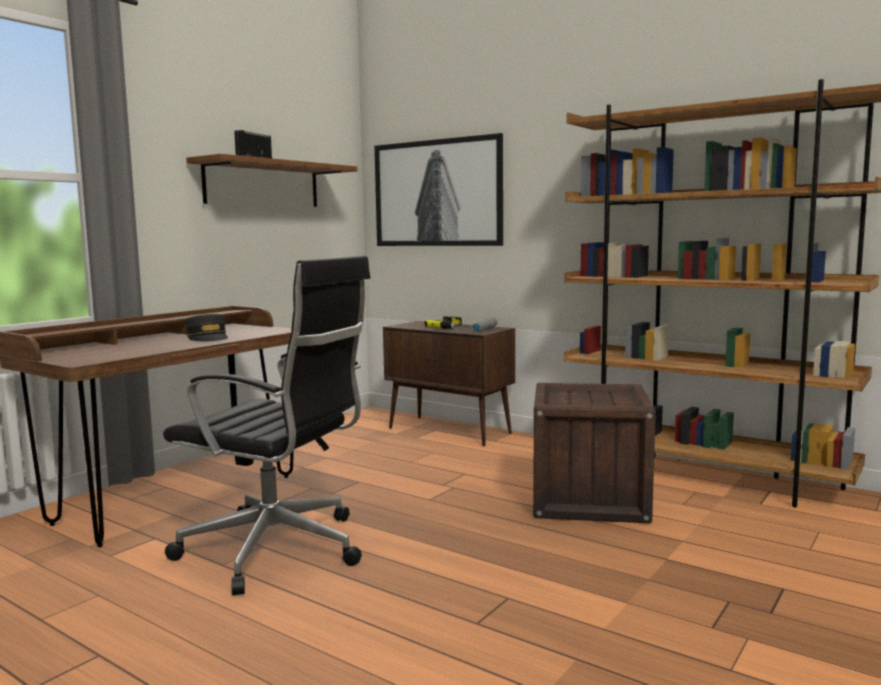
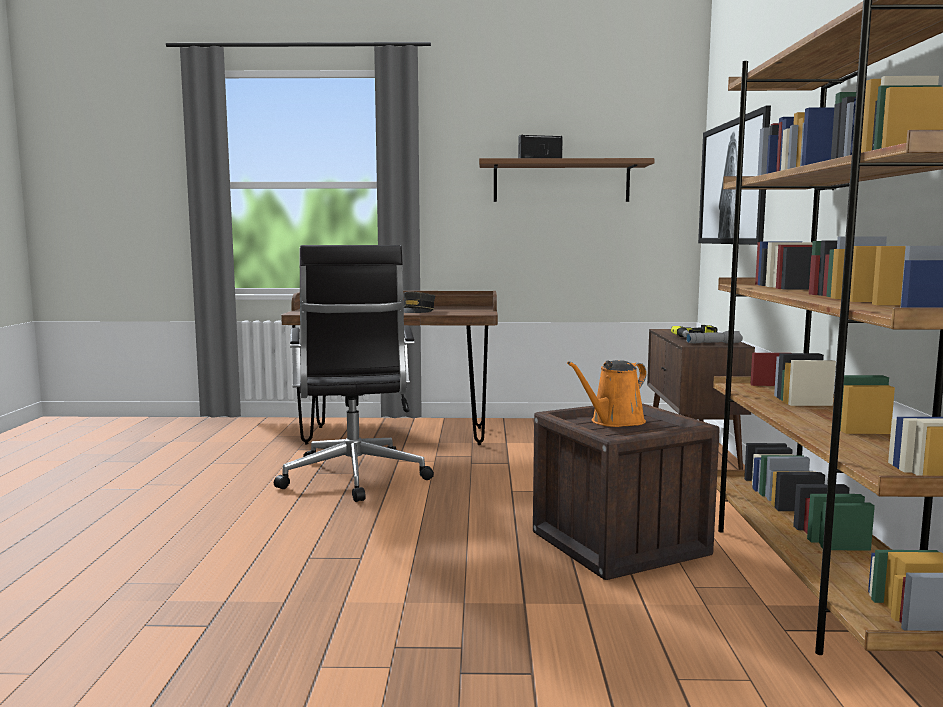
camera: 55 degrees right, 0 degrees up
(580, 399) = (614, 422): none -> orange watering can

